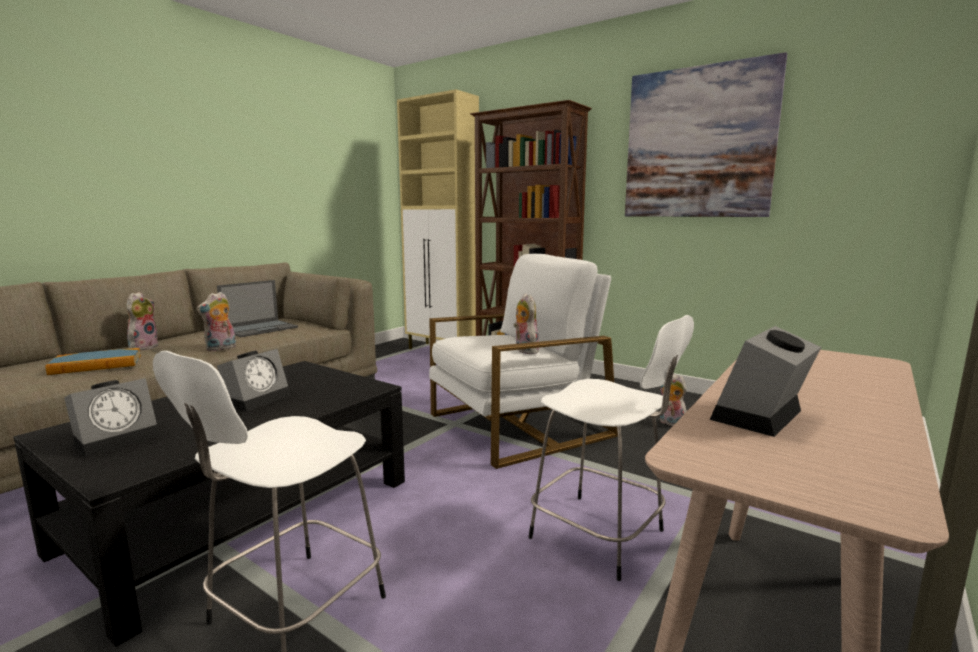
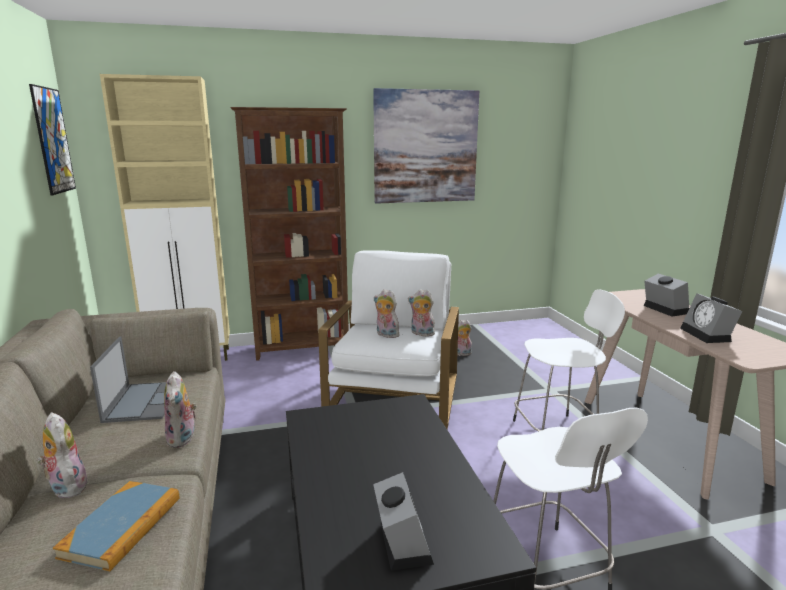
camera: 50 degrees left, 5 degrees up
(258, 399) = (376, 455): alarm clock -> alarm clock (663, 309)
(370, 155) = (53, 140): none -> picture
(488, 341) = (386, 335): none -> plush toy

